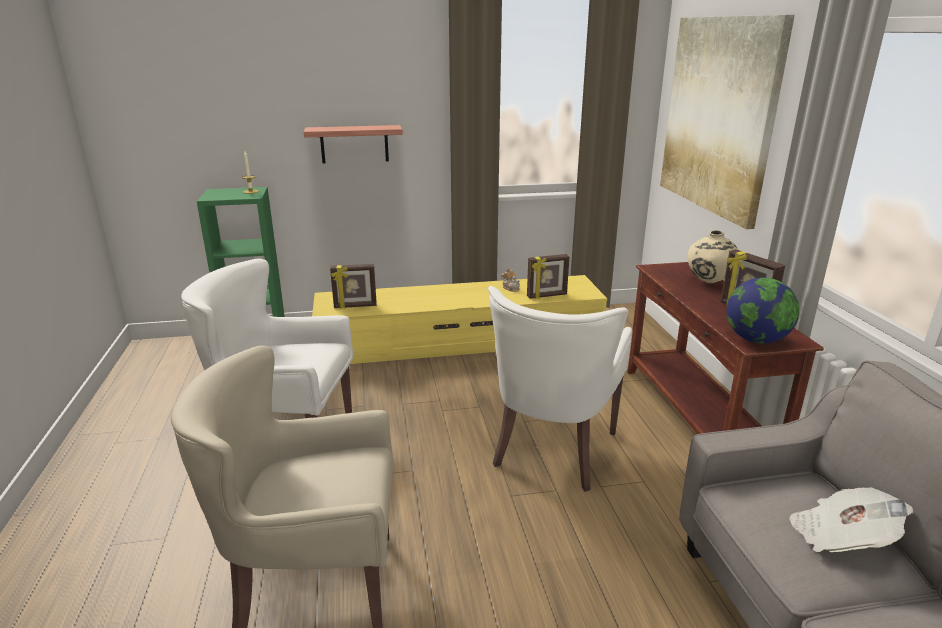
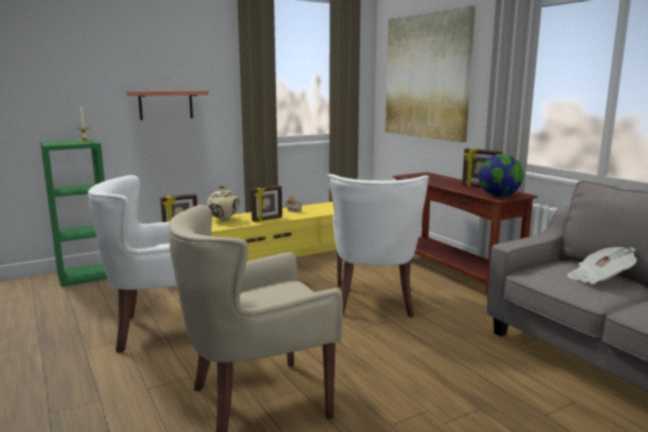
camera: 20 degrees left, 10 degrees down
(547, 296) = (324, 212): picture frame -> picture frame (267, 219)
(709, 283) = (446, 178): beige vase -> beige vase (224, 220)

